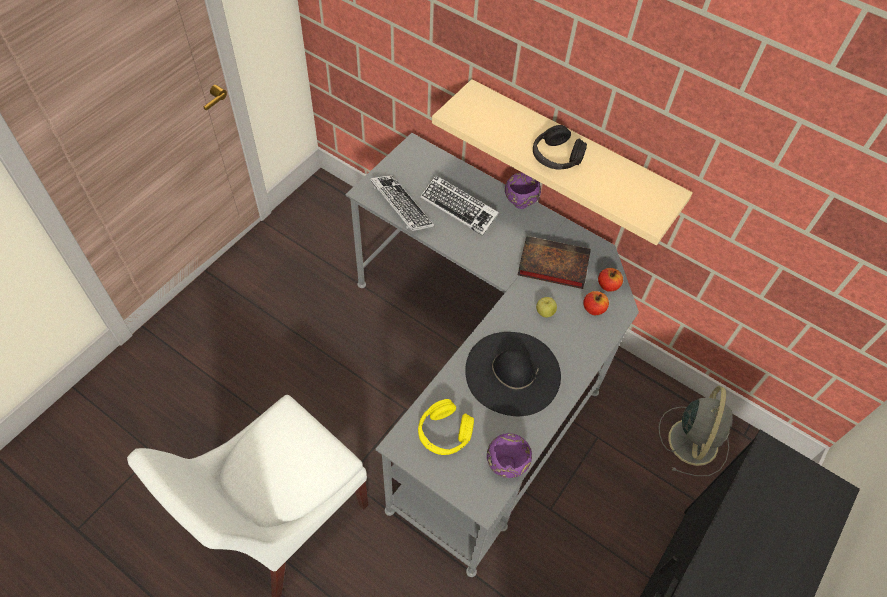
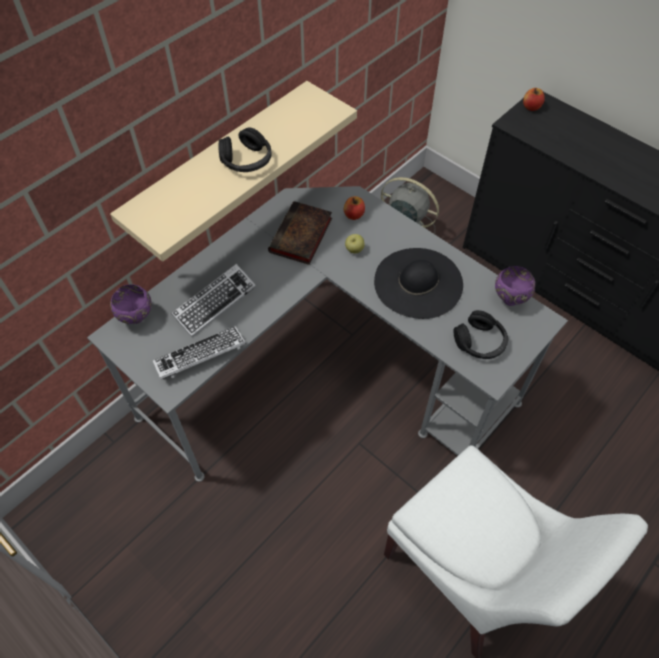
camera: 80 degrees left, 0 degrees up
(444, 433) = (480, 342): yellow headphones -> black headphones
(519, 204) = (220, 251): purple bowl -> purple bowl (136, 318)
(608, 285) = (329, 201): apple -> apple (531, 107)

